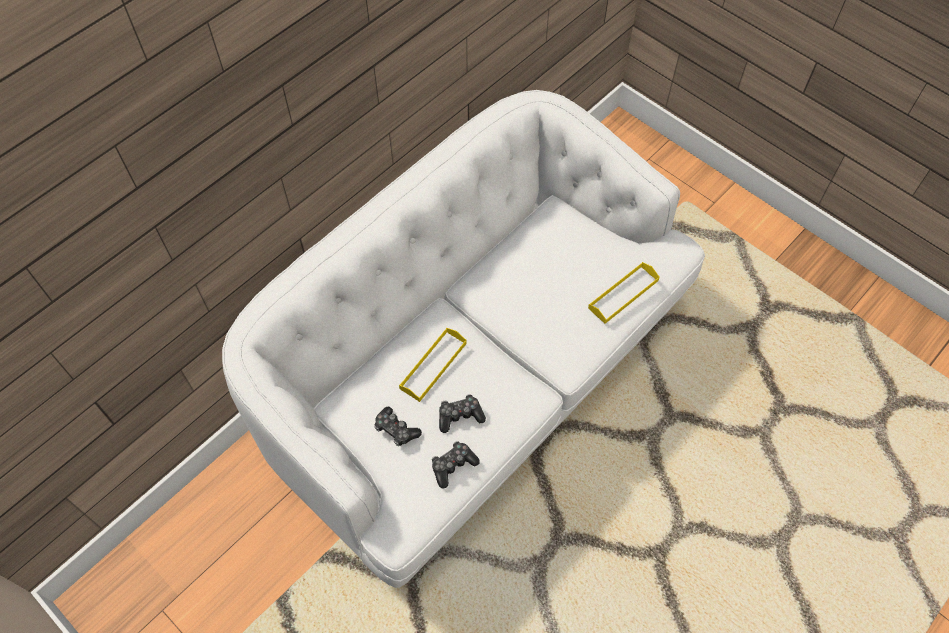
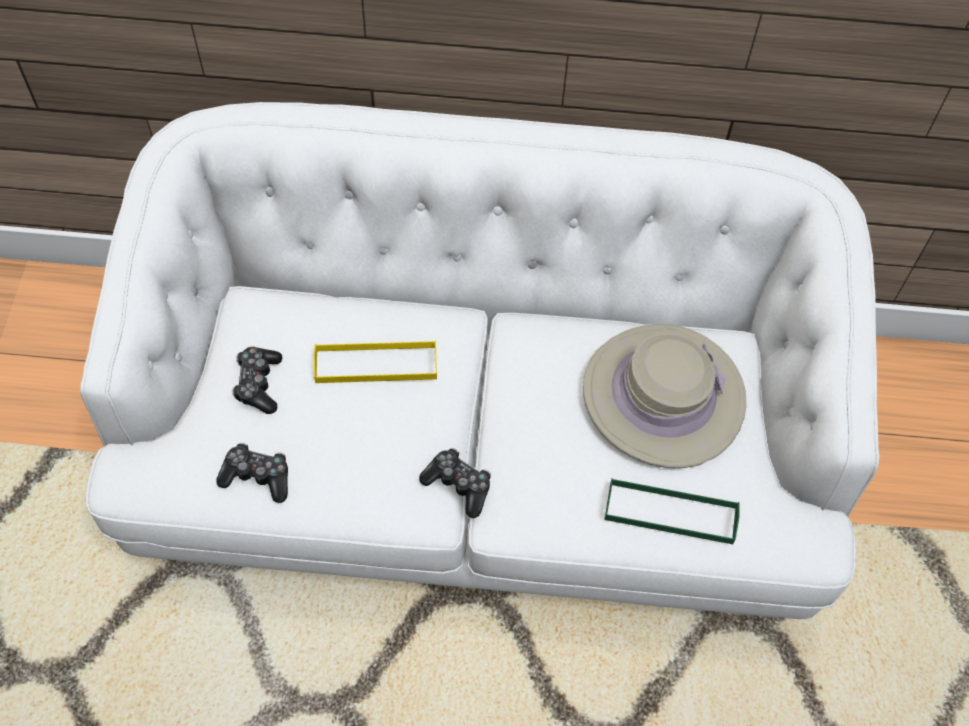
camera: 50 degrees right, 0 degrees up
(460, 416) = (331, 439): game controller -> game controller (458, 485)
(560, 253) = (663, 396): none -> beige hat
(623, 294) = (670, 513): yellow tray -> green tray

